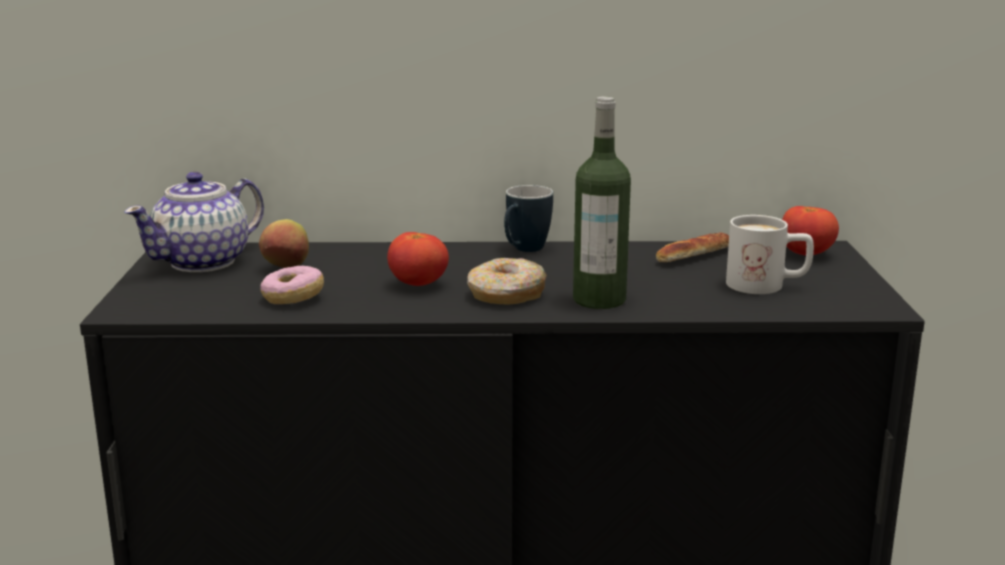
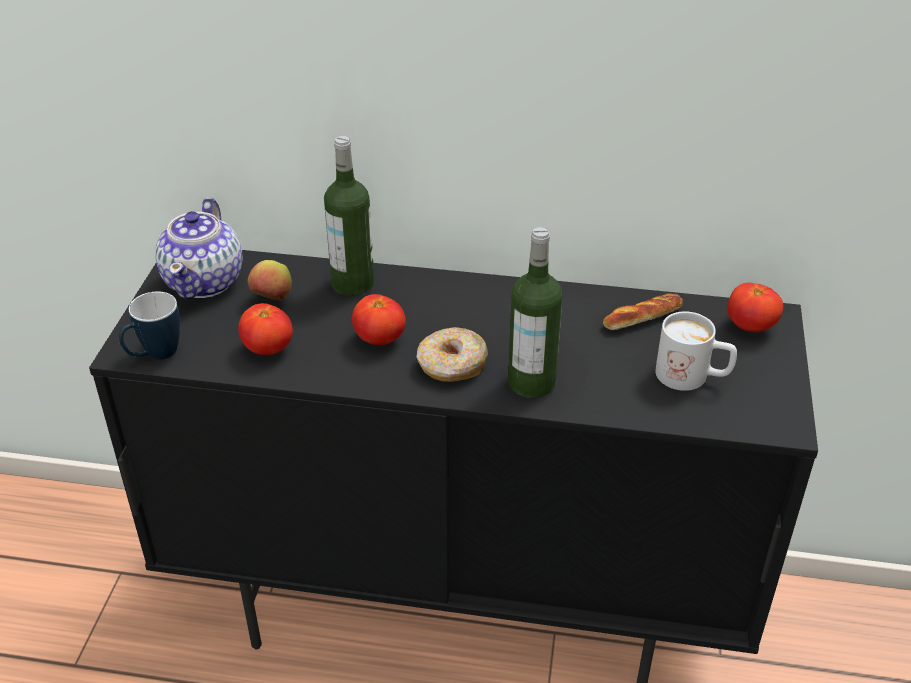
camera: 10 degrees right, 20 degrees up
(204, 262) = (205, 281): teapot -> teapot turned 45 degrees counterclockwise
(293, 298) = (268, 349): donut -> tomato
(373, 254) = (353, 283): none -> bottle
(523, 251) = (488, 292): mug -> mug (155, 356)

